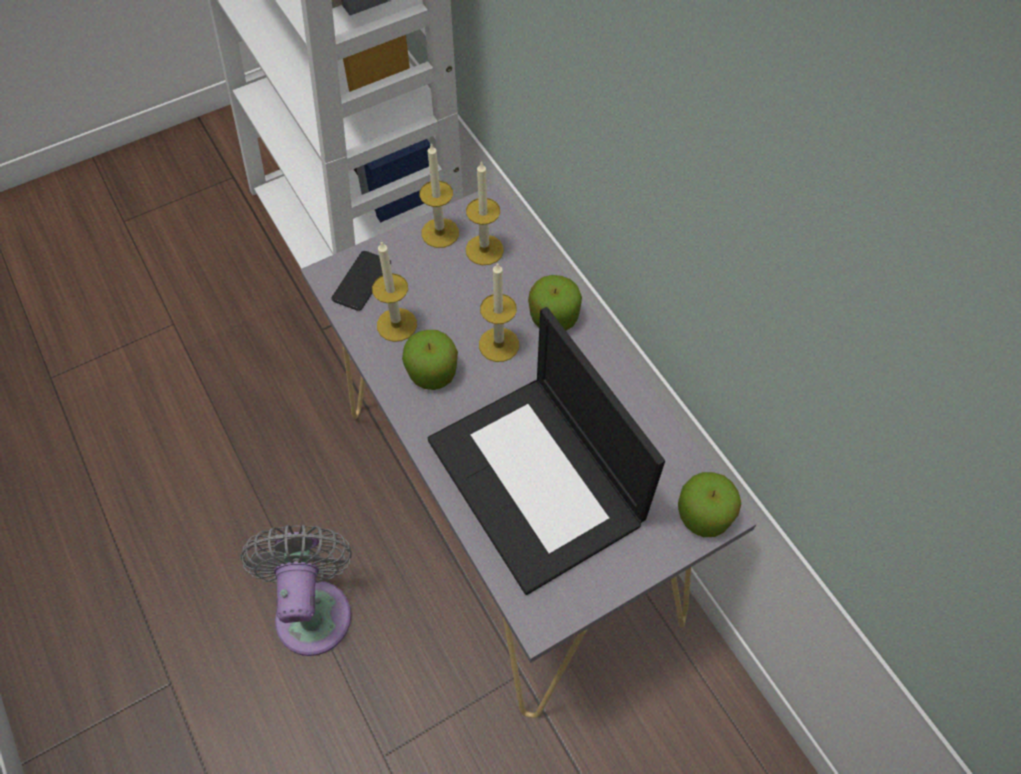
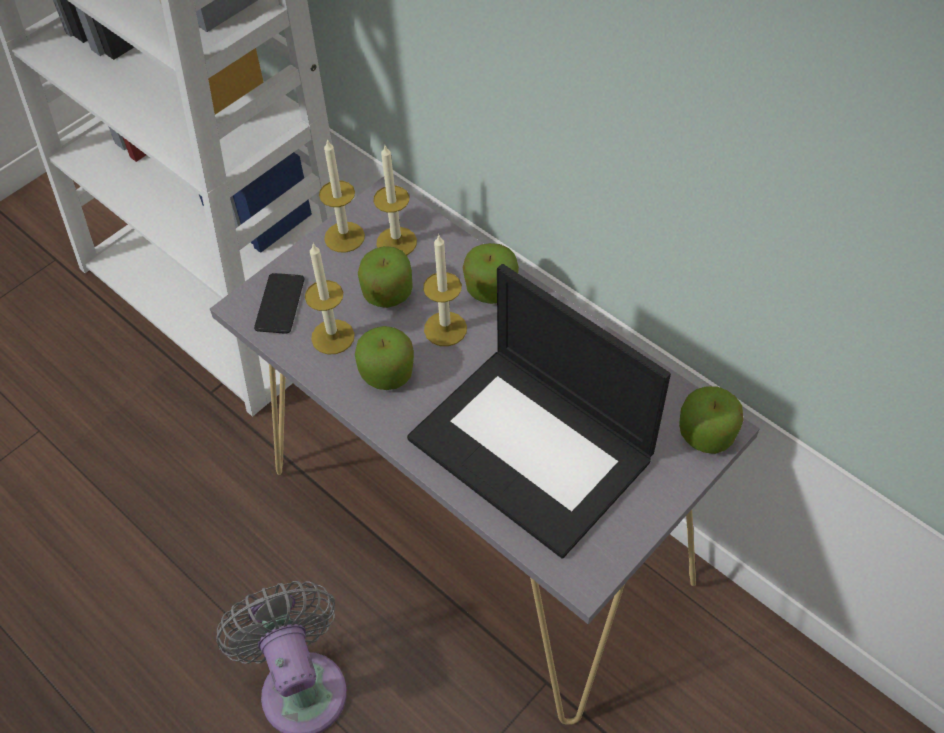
camera: 15 degrees left, 5 degrees down
(459, 296) = (387, 292): none -> apple

